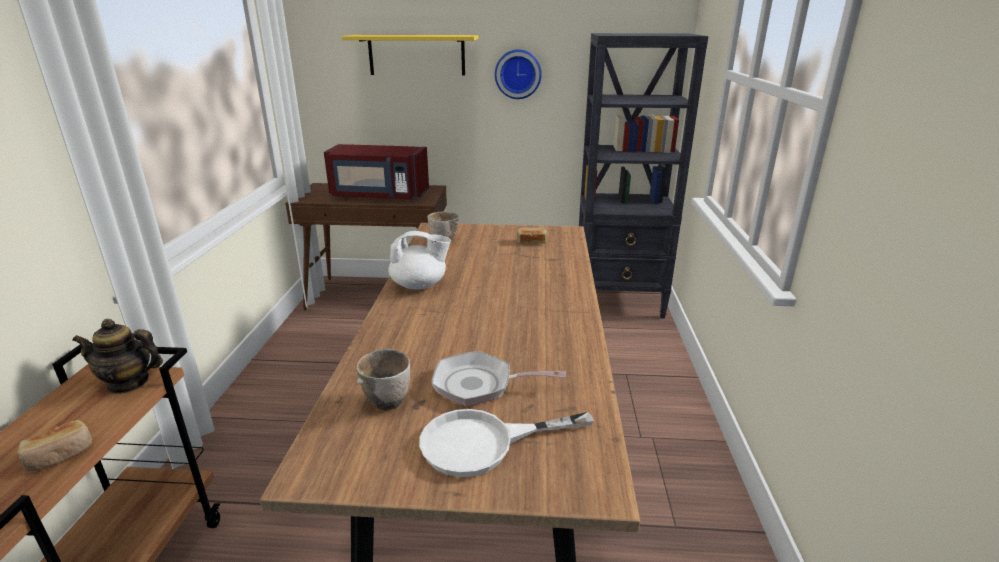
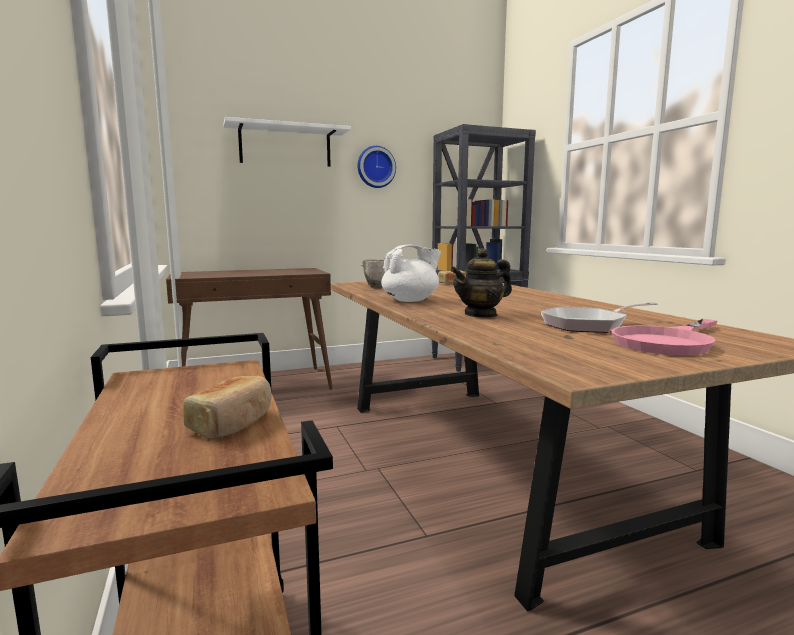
camera: 25 degrees left, 15 degrees down
(128, 383) = (210, 374): teapot -> teapot (481, 314)
(379, 196) = (263, 273): red microwave -> none
(389, 402) = (541, 338): bowl -> none
(416, 55) = (285, 146): yellow shelf -> white shelf
(484, 443) = (668, 342): white frying pan -> pink frying pan

